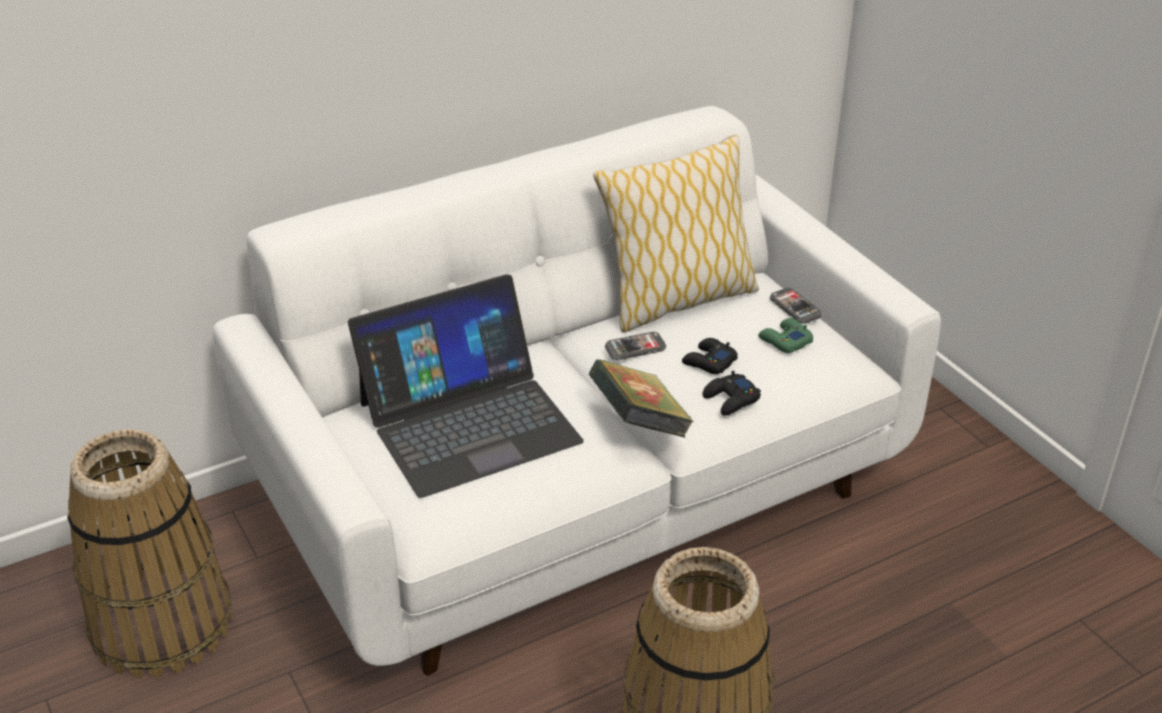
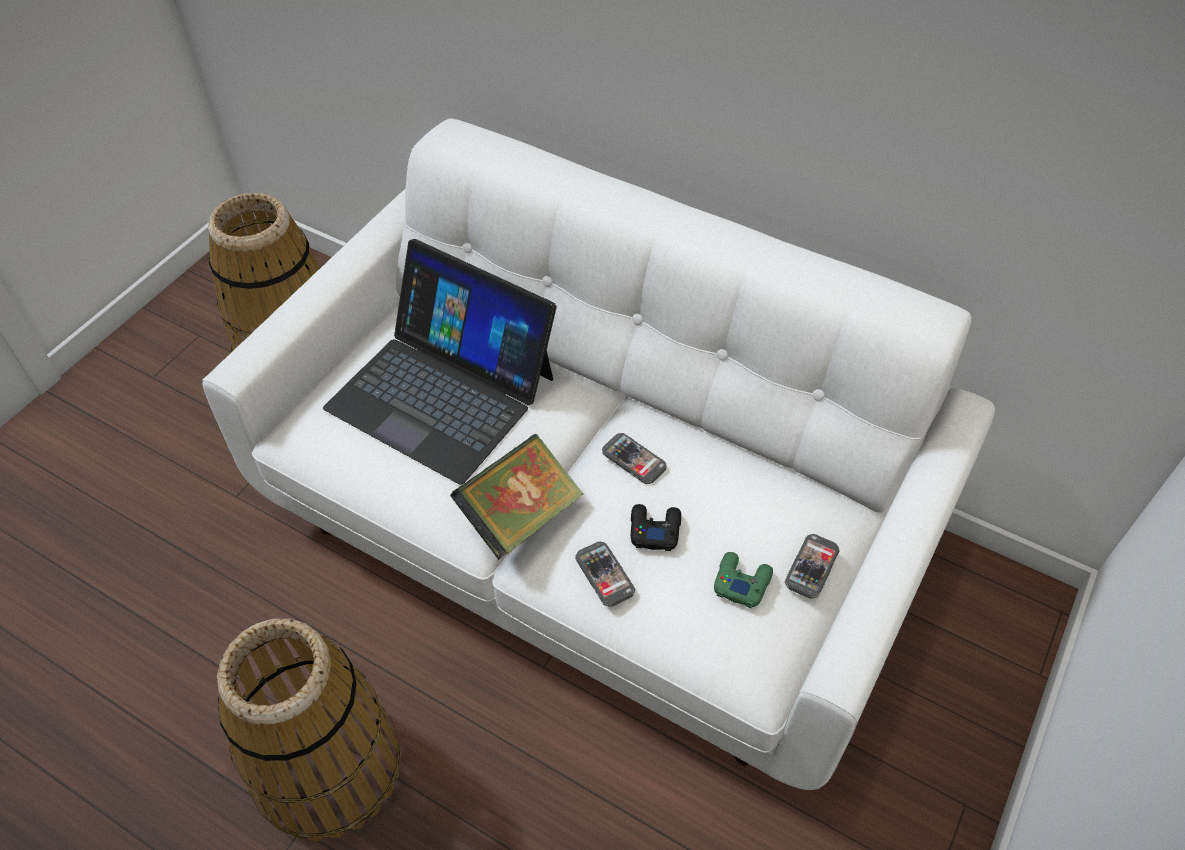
camera: 60 degrees right, 15 degrees up
(677, 301) = (744, 459): pillow -> none
(731, 400) = (604, 575): black game controller -> phone

